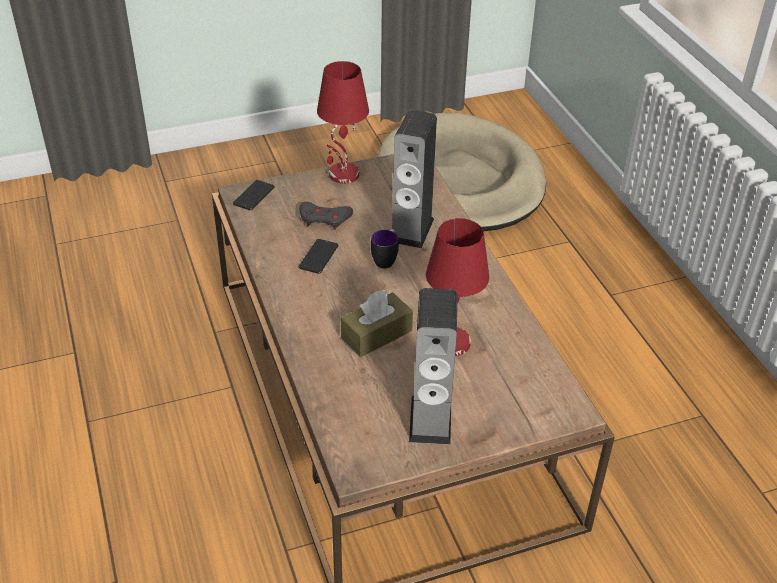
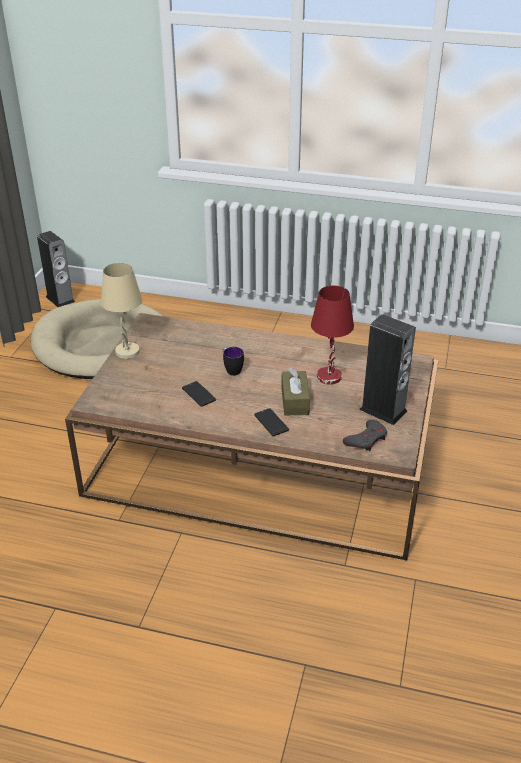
camera: 55 degrees left, 5 degrees down
(253, 195) = (102, 396): phone -> phone (271, 422)
(324, 219) = (163, 377): grey game controller -> grey game controller (366, 439)
(343, 175) = (127, 352): red table lamp -> beige table lamp
(411, 230) = (215, 349): speaker -> speaker (60, 299)

